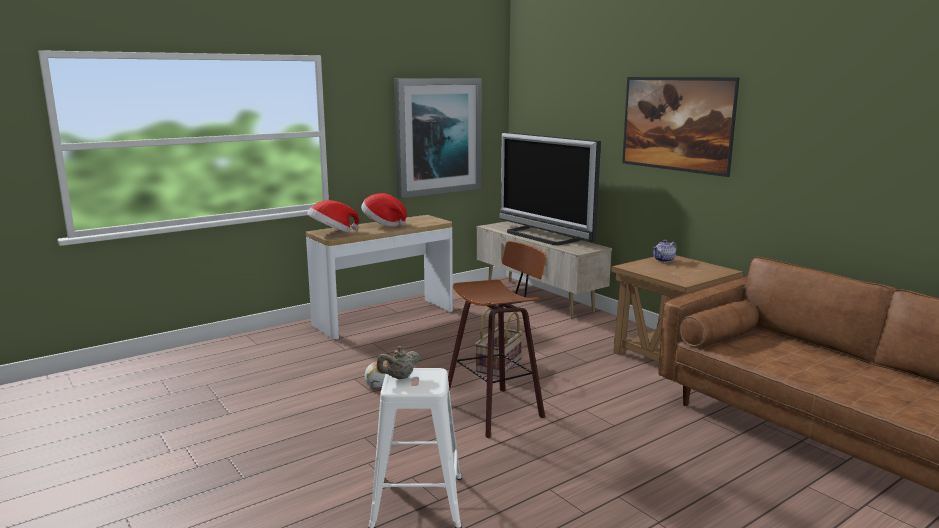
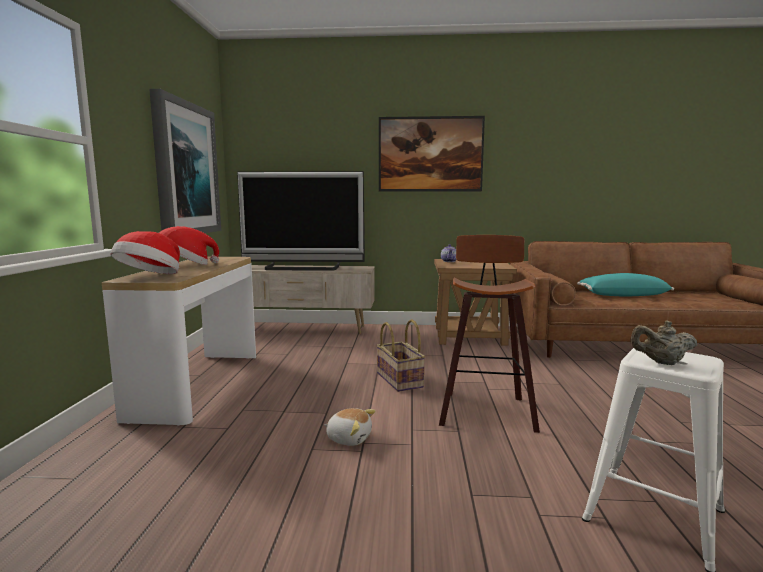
camera: 50 degrees left, 5 degrees down
(399, 377) = (661, 362): beige teapot -> beige teapot turned 90 degrees clockwise
(824, 361) = (622, 295): none -> turquoise pillow

